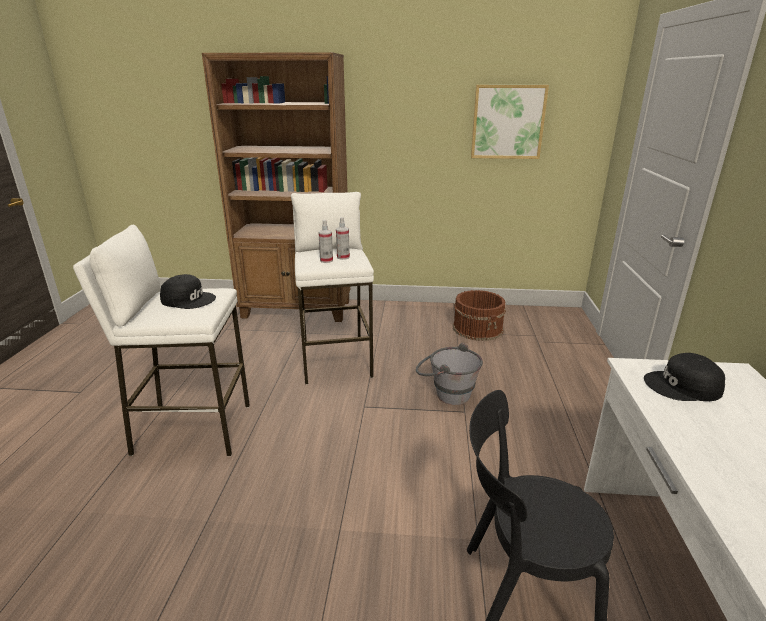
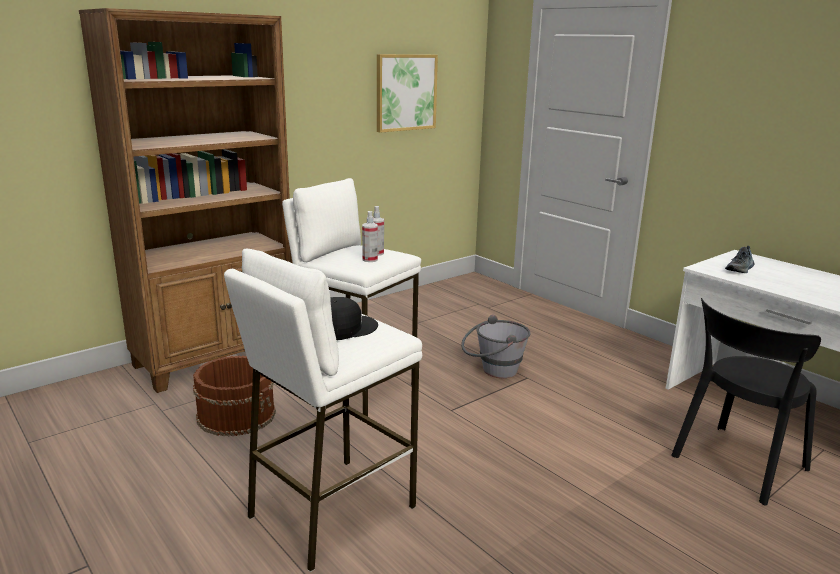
camera: 45 degrees left, 5 degrees down
(478, 328) = (429, 313): brown bucket -> brown bucket (237, 415)
(683, 386) = (740, 269): black cap -> shoe

